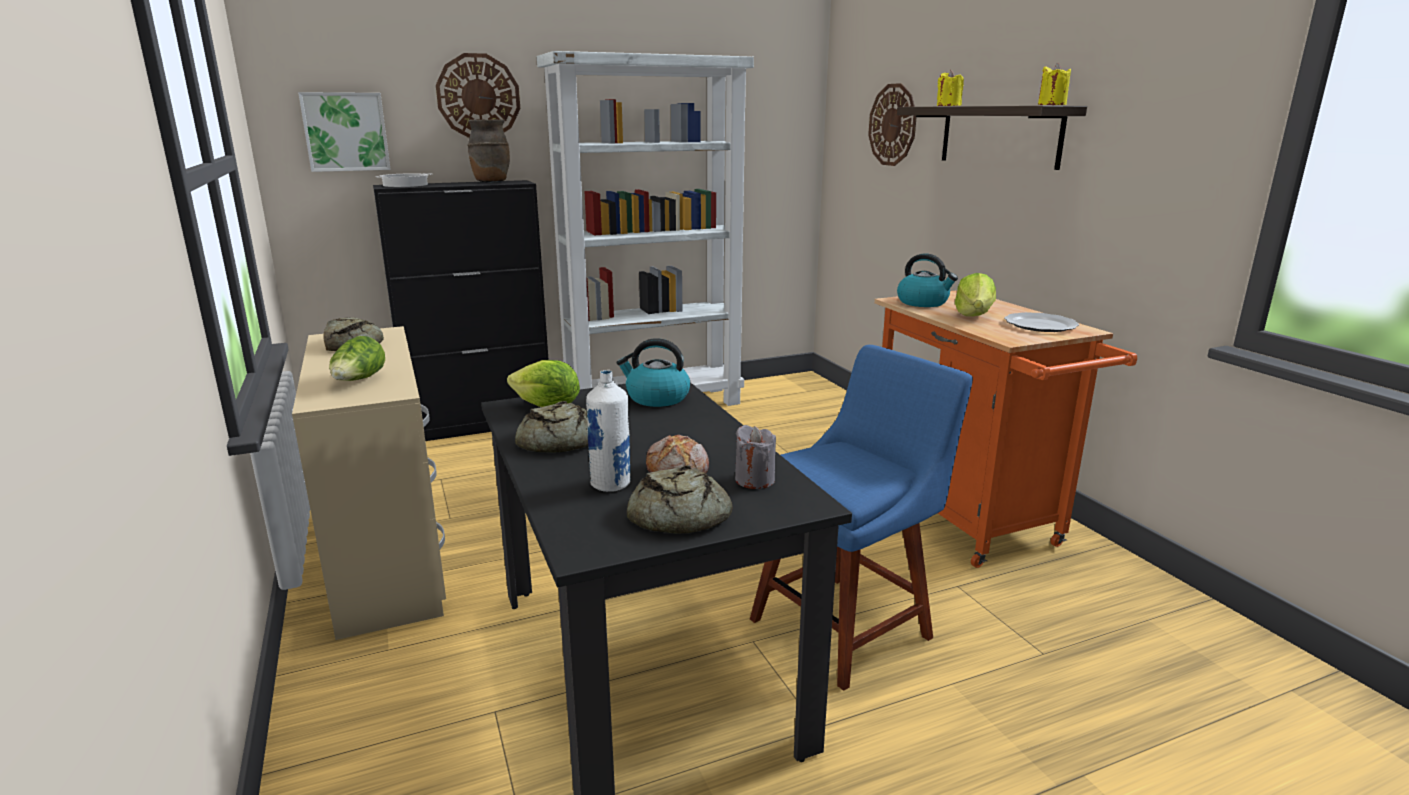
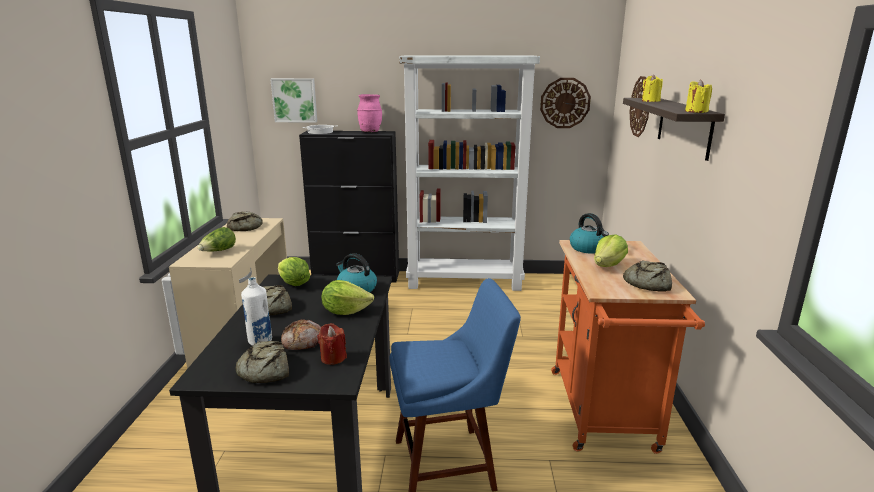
camera: 25 degrees right, 0 degrees up
(478, 97) = (369, 80): wall clock -> wall clock (565, 103)
(491, 182) = (370, 132): brown vase -> pink vase
(683, 425) = (345, 311): none -> lettuce
(754, 480) = (333, 358): grey candle -> red candle
(1041, 325) = (646, 283): plate -> bread

